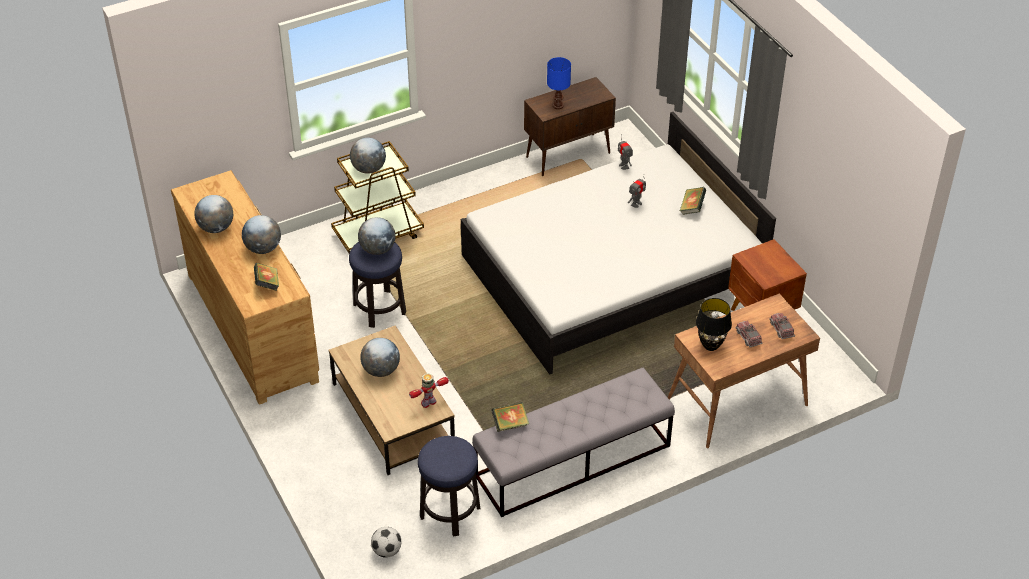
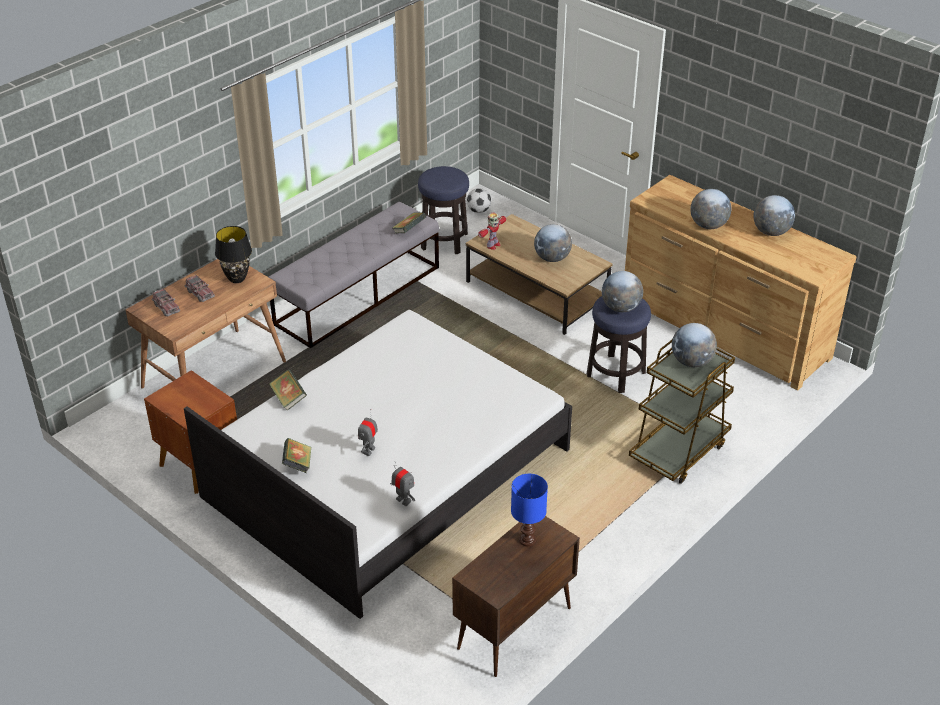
camera: 160 degrees right, 5 degrees down
(267, 284) = (675, 200): book -> book (288, 398)

